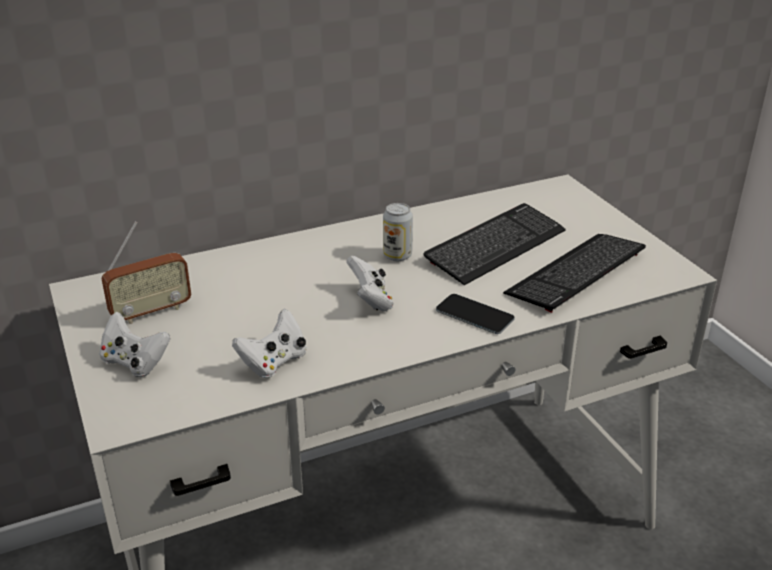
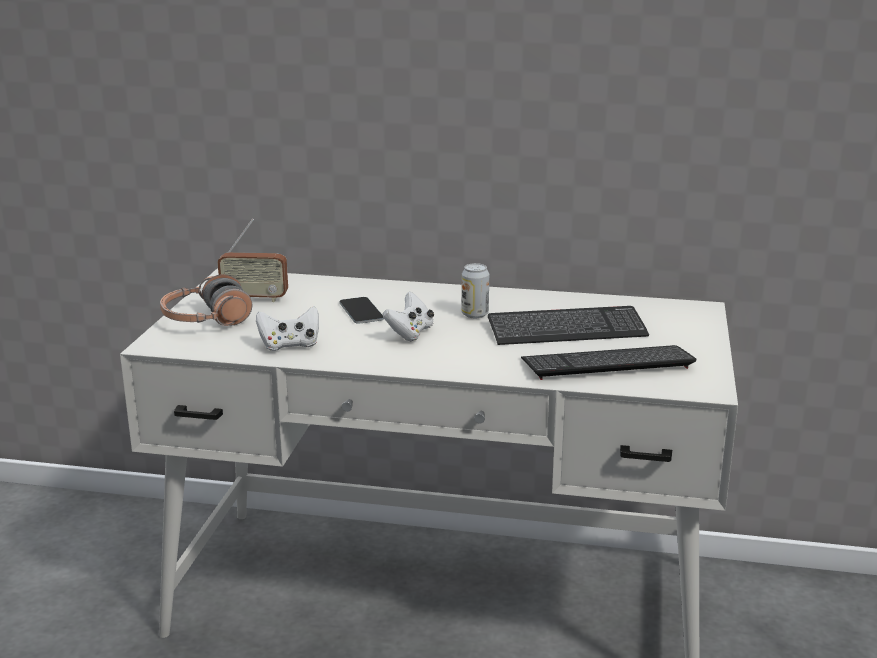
camera: 35 degrees right, 10 degrees down
(134, 363) = (206, 320): white game controller -> headphones
(474, 314) = (475, 363): phone -> phone (361, 311)

